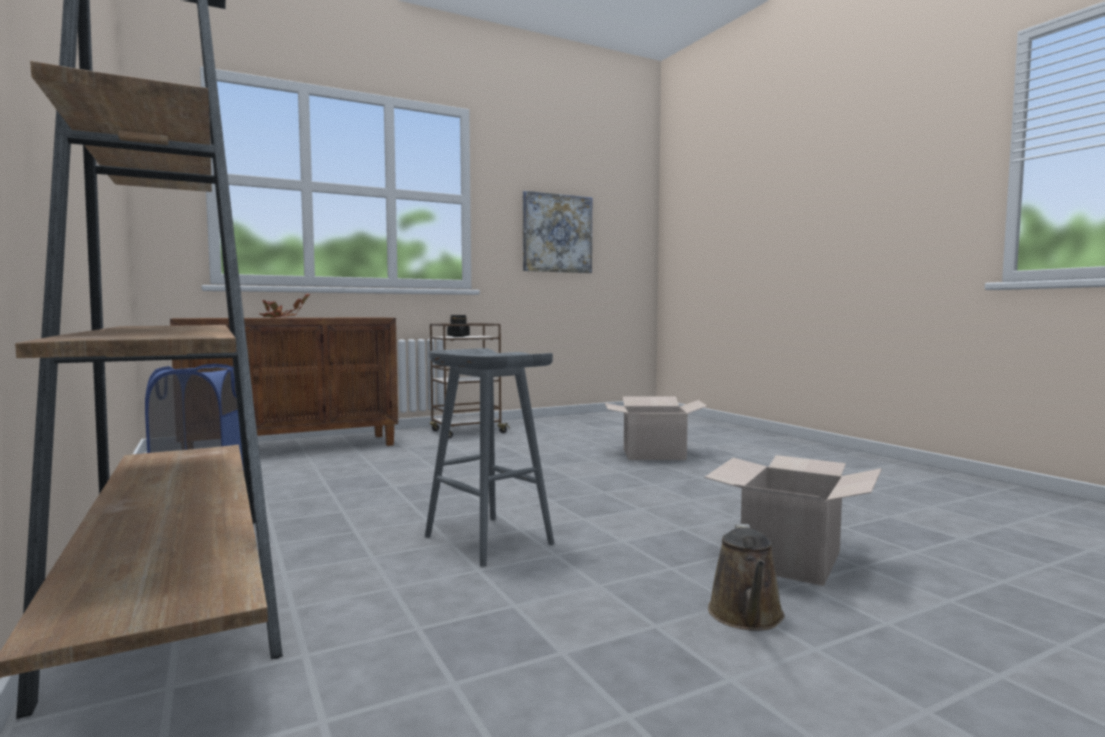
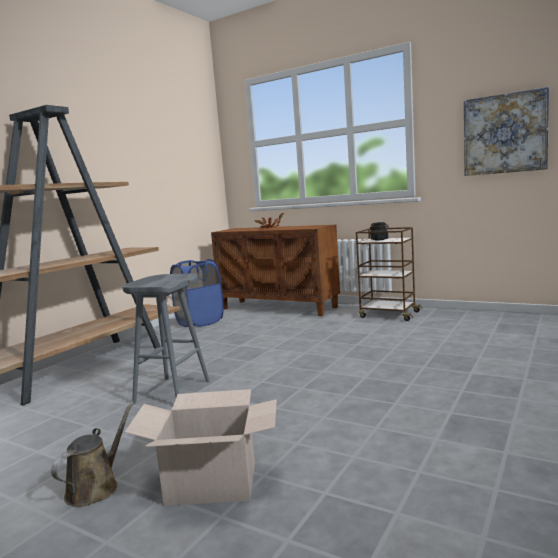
camera: 60 degrees right, 5 degrees up
(654, 454) = (440, 371): cardboard box -> none
(746, 617) = (96, 487): brown watering can -> brown watering can turned 135 degrees clockwise

